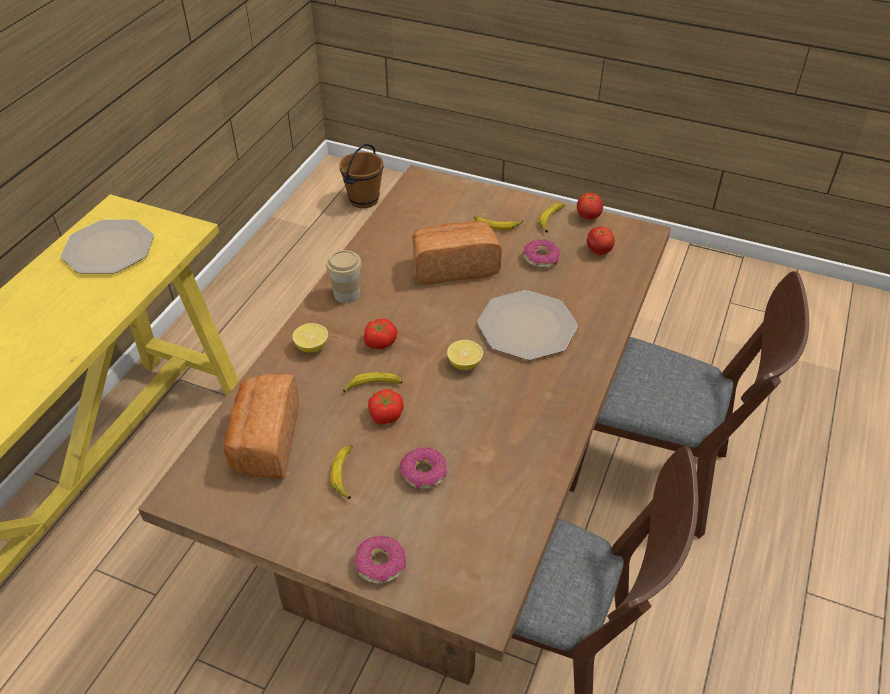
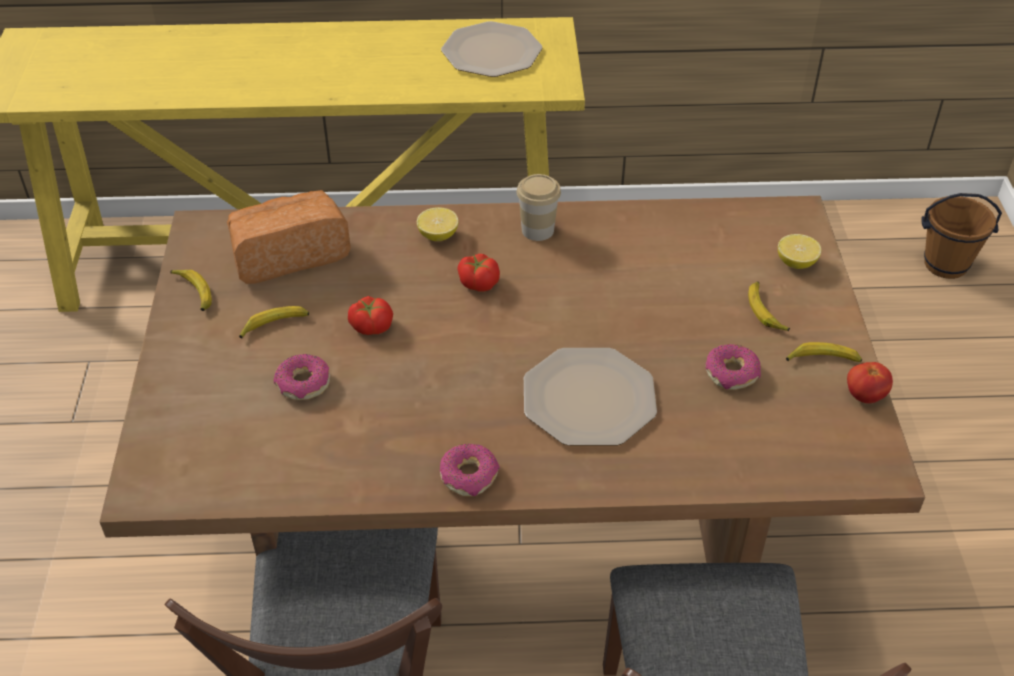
camera: 65 degrees right, 0 degrees up
(373, 386) = (408, 302): banana -> banana (194, 293)
(380, 564) = (172, 392): donut -> donut (469, 476)
(453, 267) = (651, 298): bread -> none
(464, 364) = (487, 363): lemon -> lemon (796, 263)
(599, 251) = (796, 428): tomato -> none

